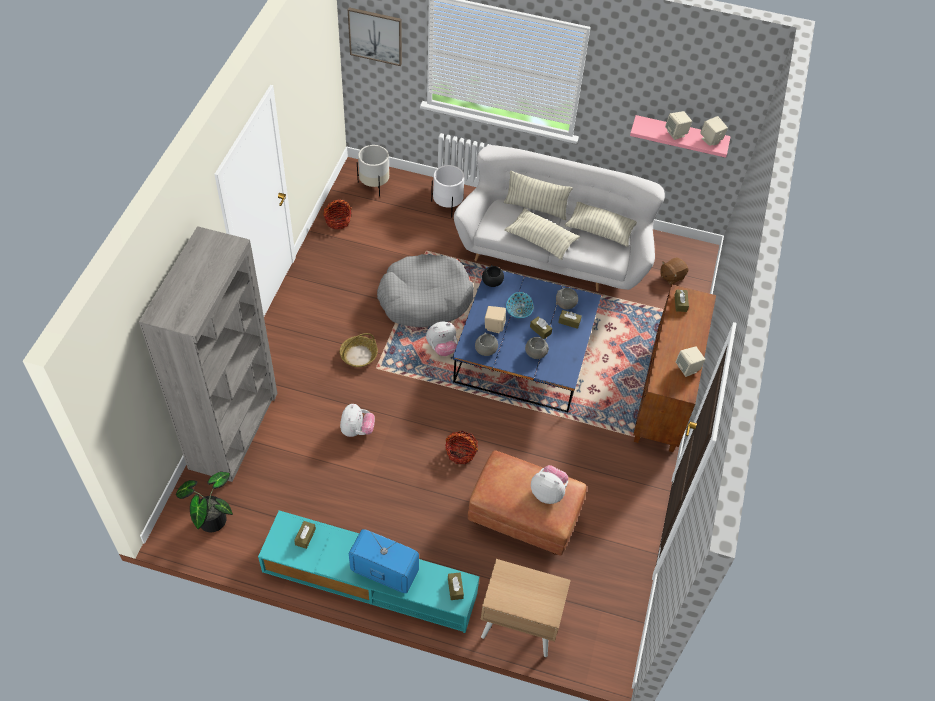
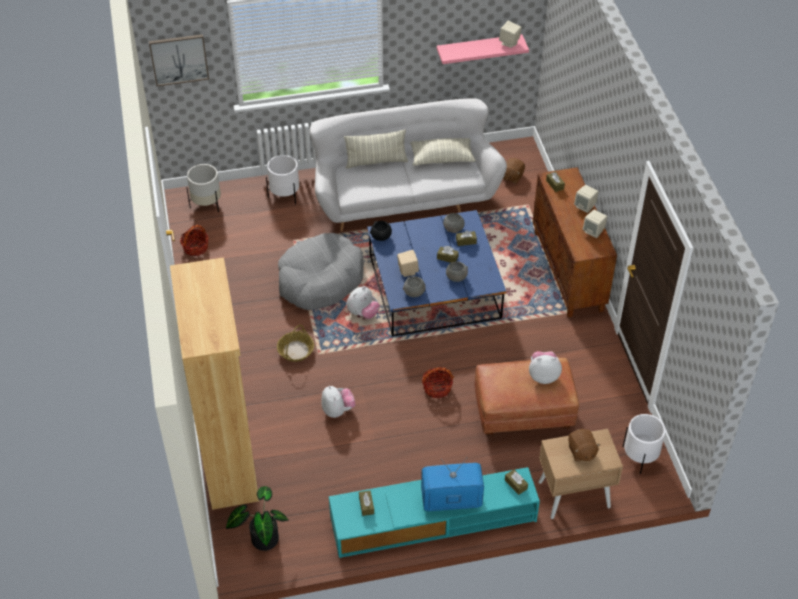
camera: 25 degrees left, 5 degrees down
(234, 430) = (229, 459): grey bookcase -> brown bookcase
(519, 311) = (420, 250): bowl -> none
(527, 591) = (581, 452): none -> brown plush toy
(541, 240) = (399, 186): pillow -> none
(611, 620) = (640, 457): none -> white planter
(676, 133) = (479, 48): beige speaker -> beige speaker (585, 206)

